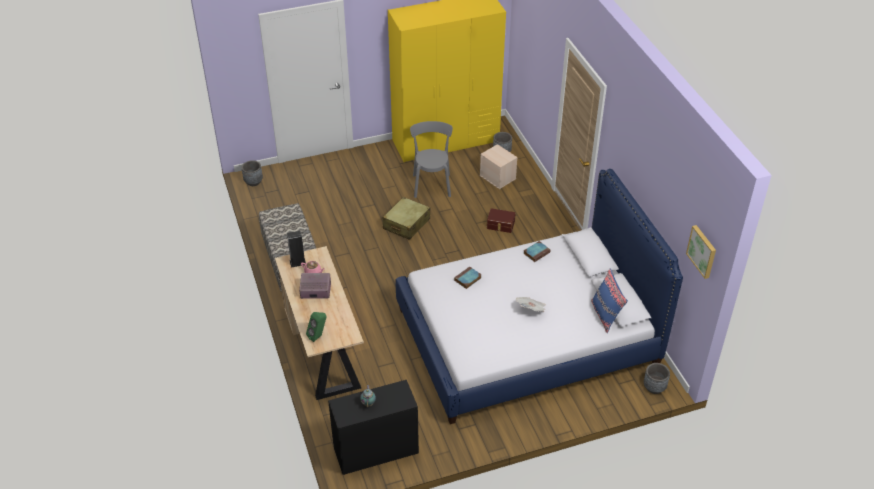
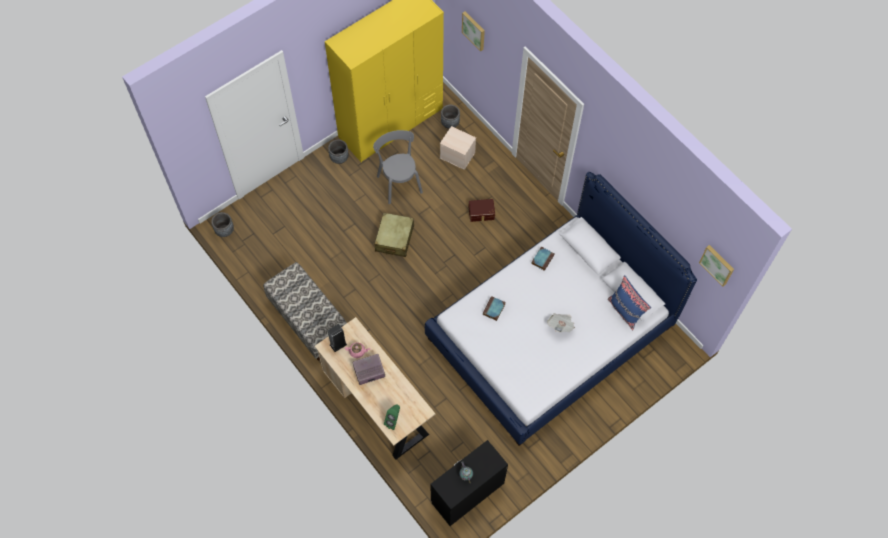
camera: 20 degrees left, 20 degrees up
(533, 40) = (474, 30): none -> picture
(654, 387) = (673, 352): grey planter -> grey planter (339, 158)

